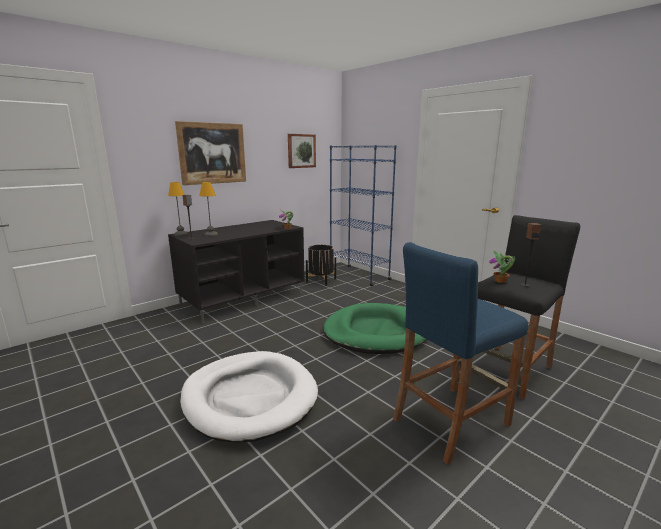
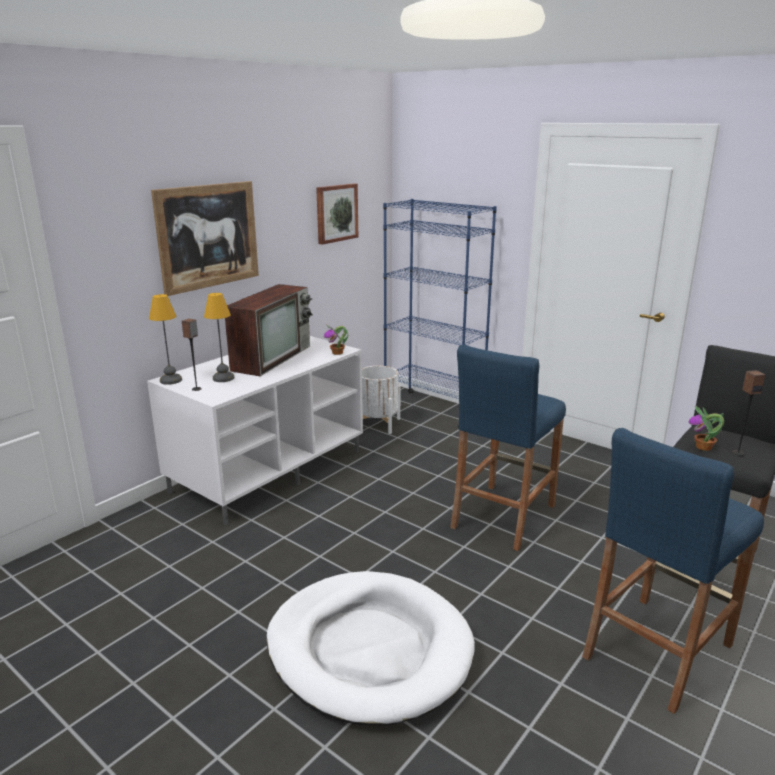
camera: 10 degrees left, 5 degrees up
(243, 298) = (269, 470): black tv stand -> white tv stand
(247, 228) = (272, 357): none -> television
(321, 280) = (378, 424): black planter -> white planter
(376, 332) = (503, 516): green dog bed -> blue stool

